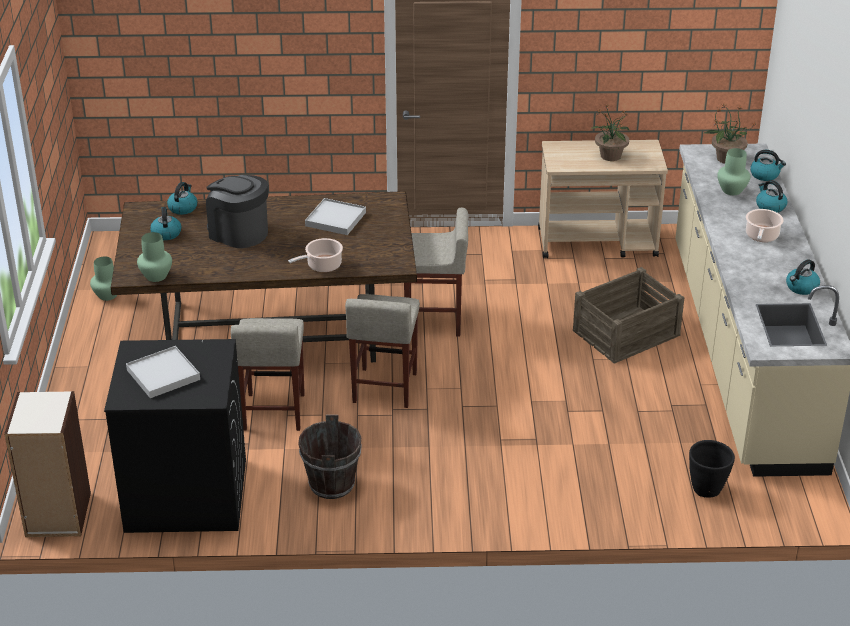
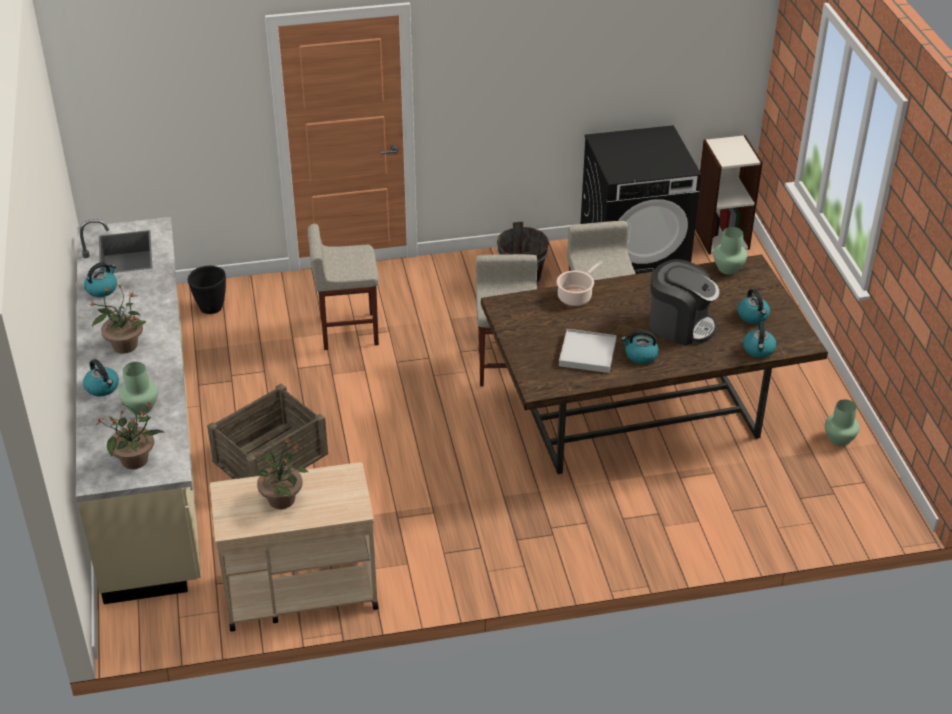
camera: 170 degrees right, 5 degrees up
(163, 375) = (647, 151): white tray -> none
(434, 321) = (477, 448): beige stool -> beige stool (348, 331)
(761, 236) = (124, 345): cooking pot -> potted plant
(765, 175) = (94, 437): kettle -> kettle (640, 355)

